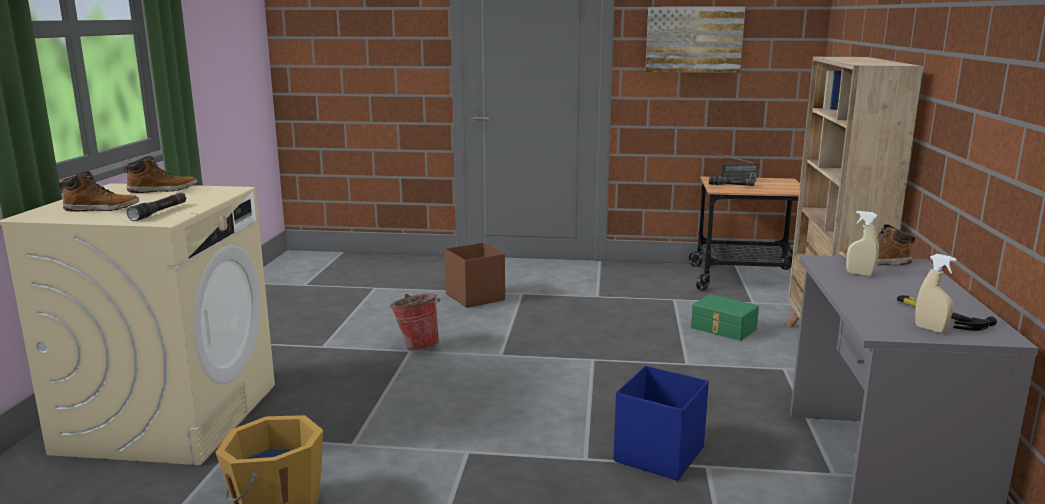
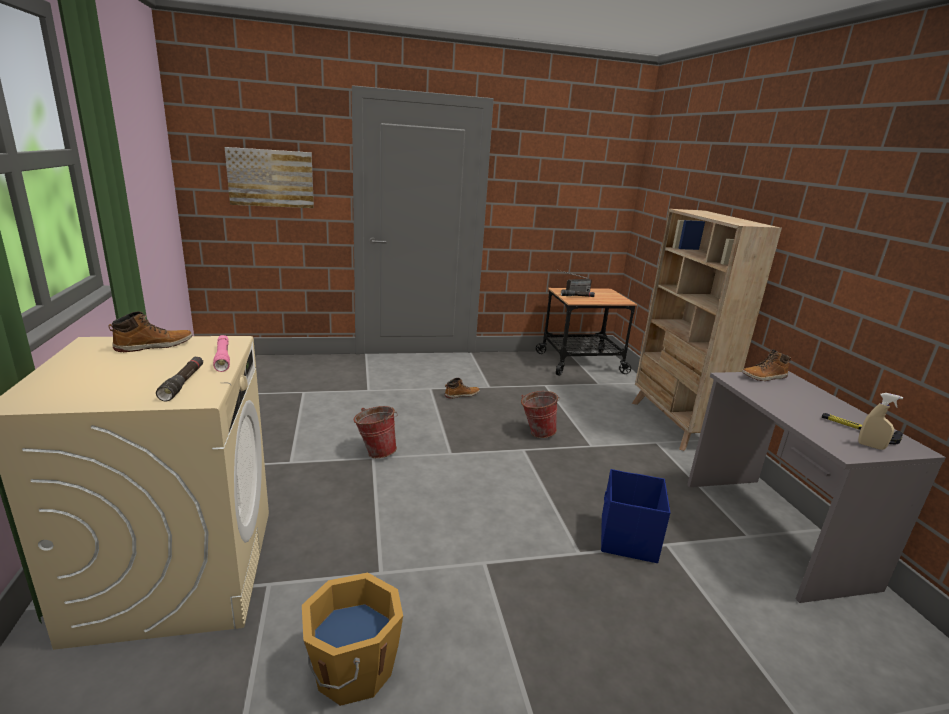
camera: 20 degrees left, 5 degrees up
(102, 209) = (106, 382): boot -> boot (461, 395)
(210, 199) = (223, 358): none -> pink flashlight
(475, 297) = (395, 395): brown storage box -> none
(623, 345) = (536, 432): none -> bucket
(693, 39) = (547, 183): picture -> picture (271, 178)
(723, 329) = (595, 410): green storage box -> none
(859, 274) = (768, 390): beige spray bottle -> none

